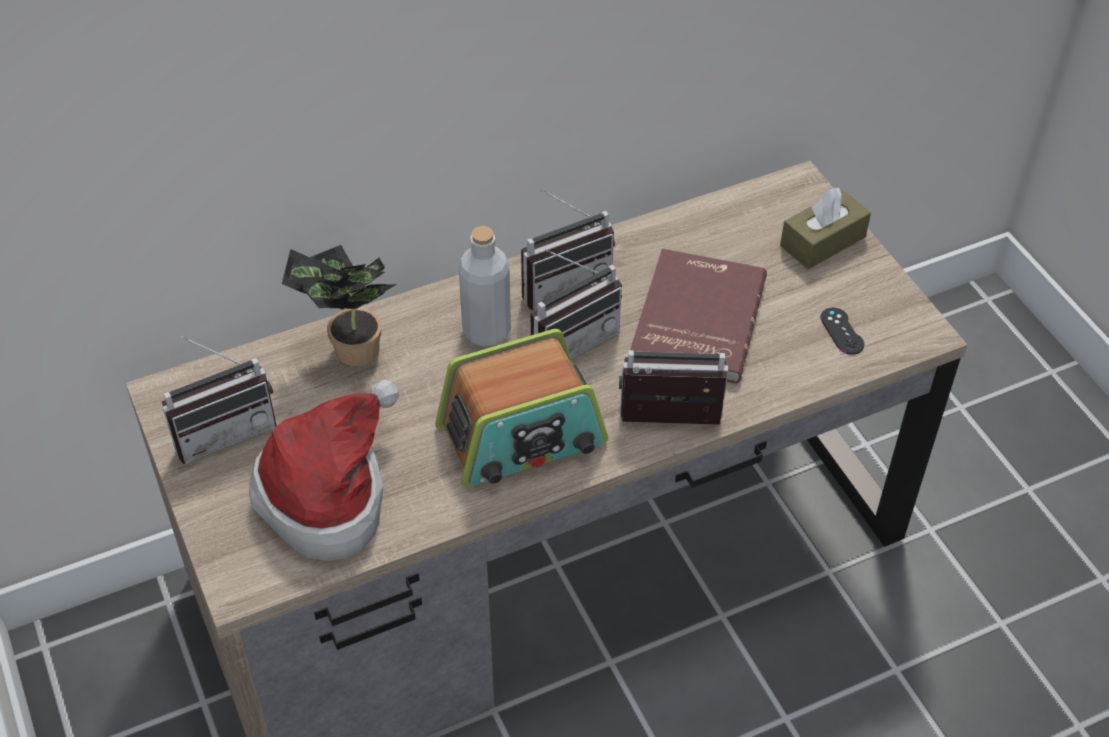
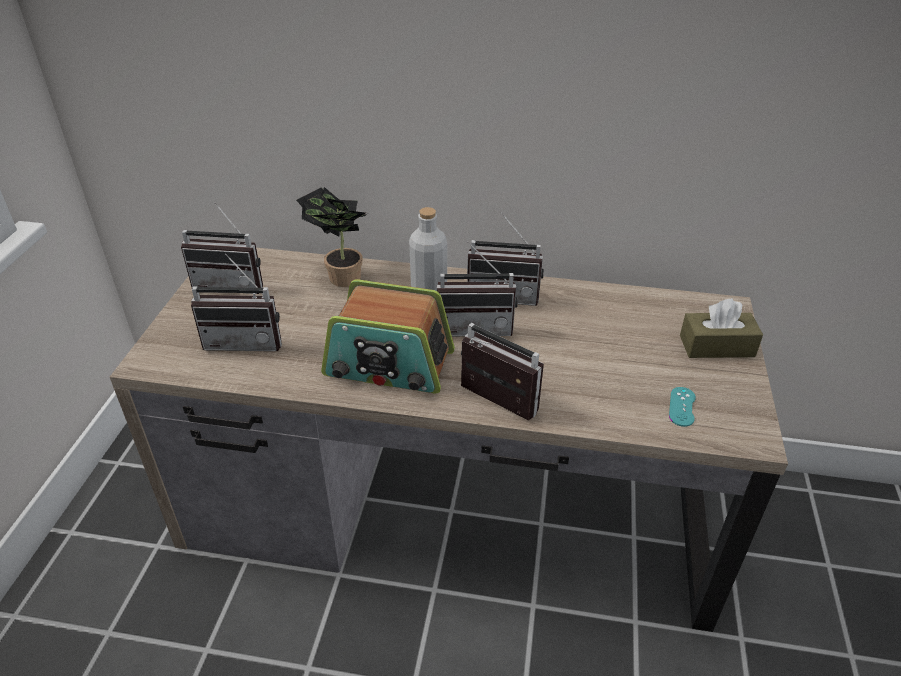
camera: 35 degrees right, 10 degrees down
(329, 494) = (246, 341): hat -> radio
(695, 319) = (574, 351): red book -> none
(842, 331) = (682, 406): black game controller -> turquoise game controller

